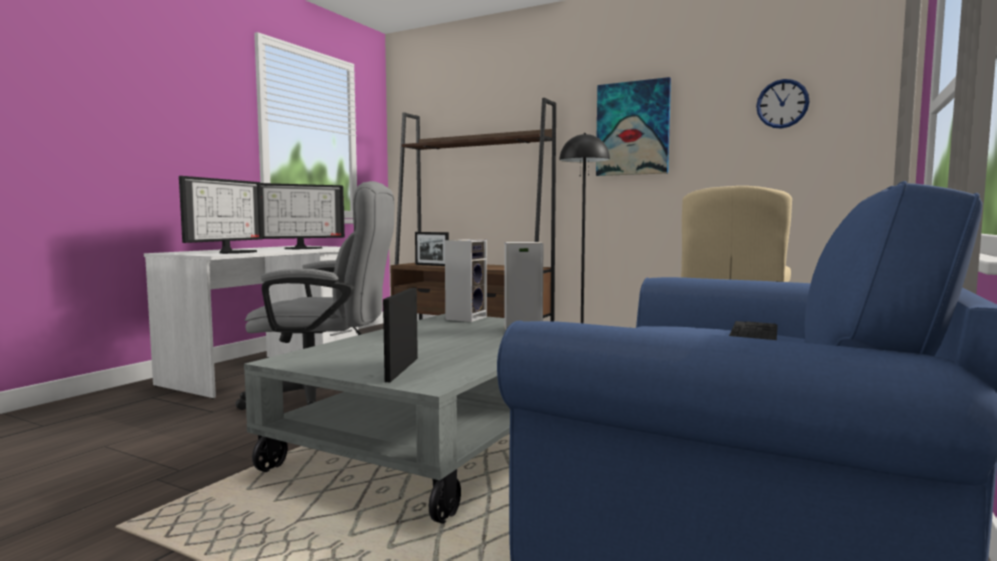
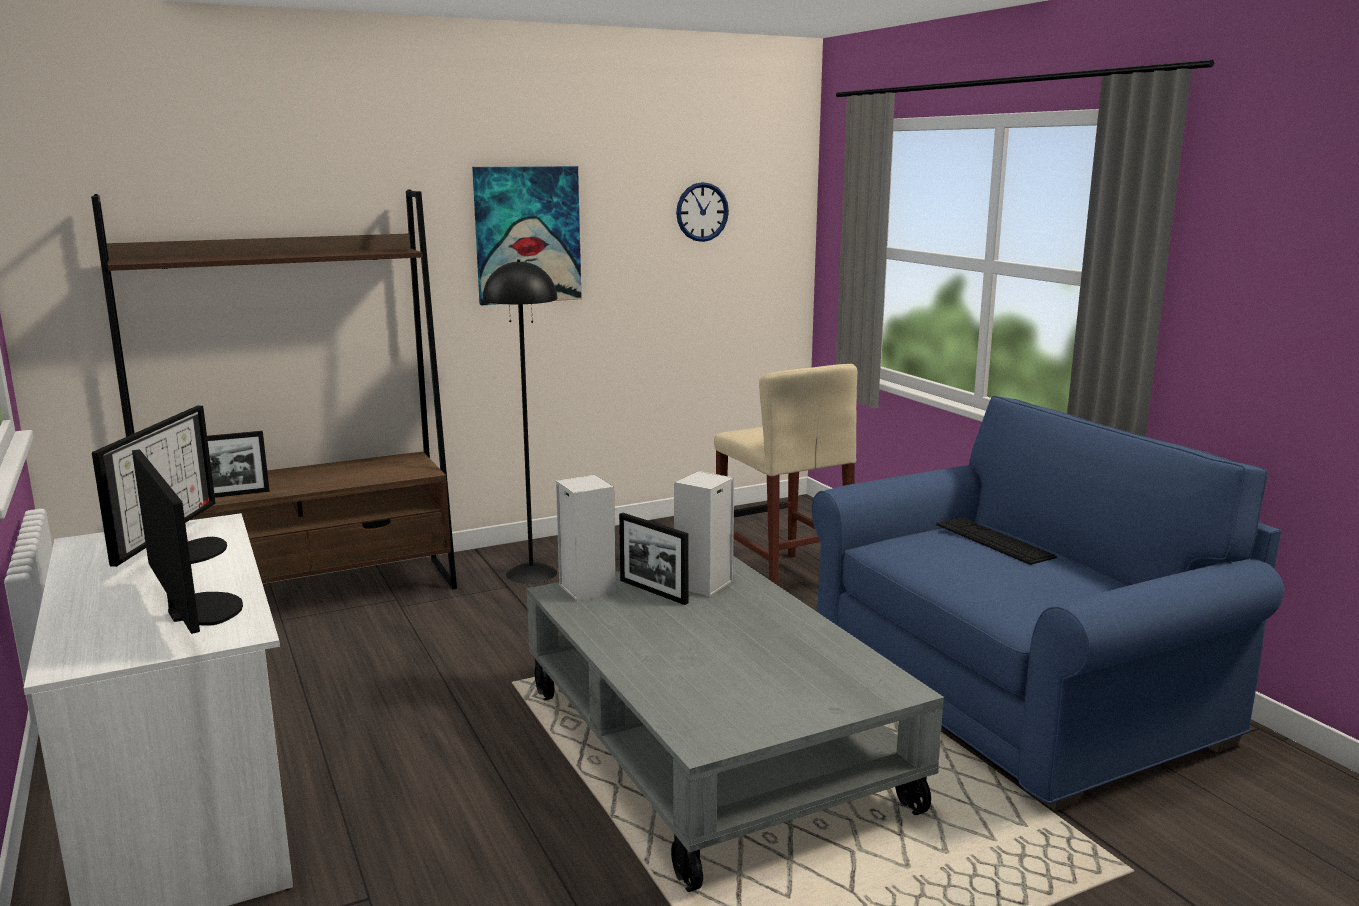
camera: 55 degrees left, 10 degrees up
(325, 397) = (444, 786): grey office chair -> none
(402, 369) = (825, 688): picture frame -> picture frame (653, 591)

